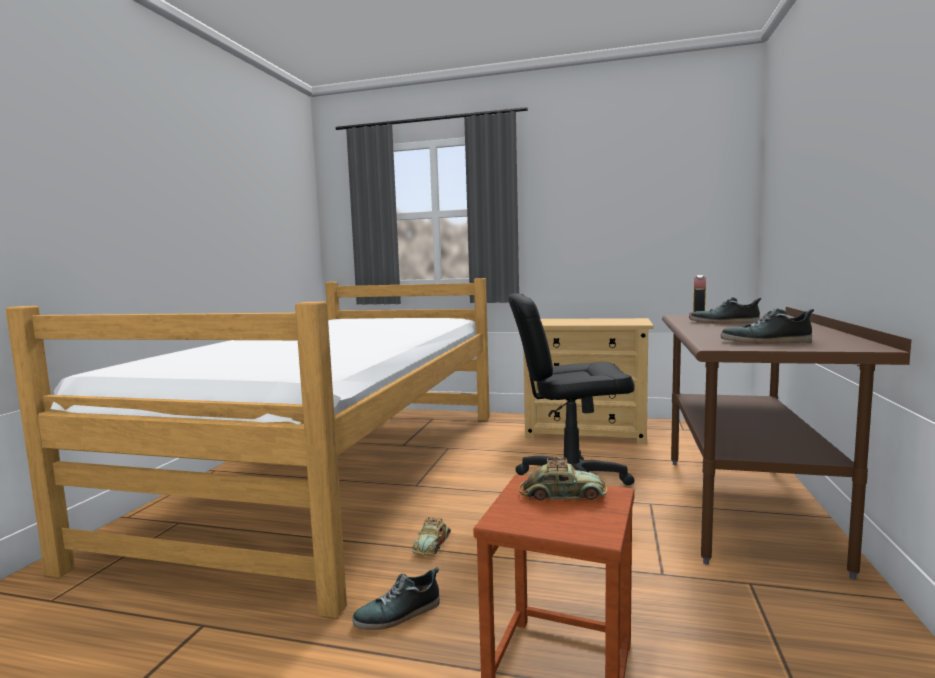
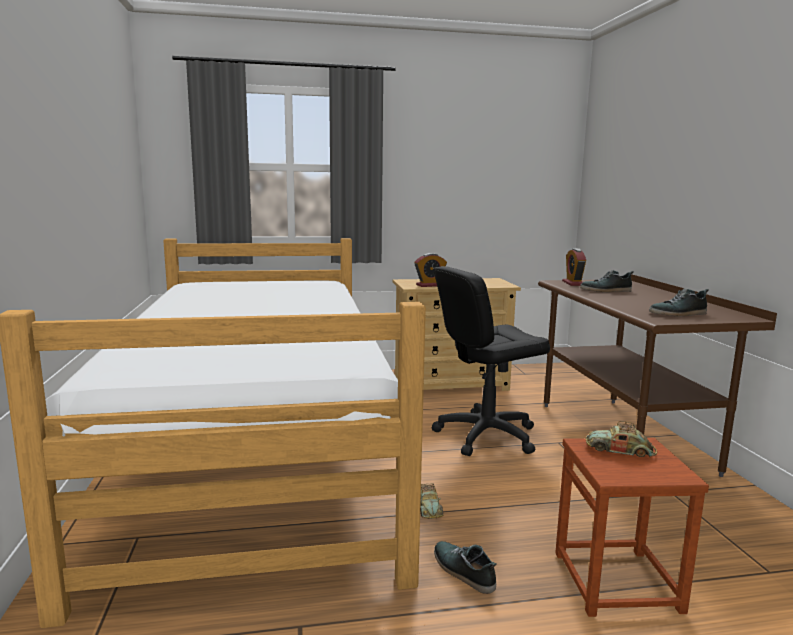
camera: 25 degrees left, 5 degrees up
(398, 613) = (463, 571): shoe -> shoe turned 105 degrees clockwise
(553, 323) = (430, 285): none -> alarm clock
(562, 495) = (620, 450): toy car -> toy car turned 150 degrees counterclockwise

